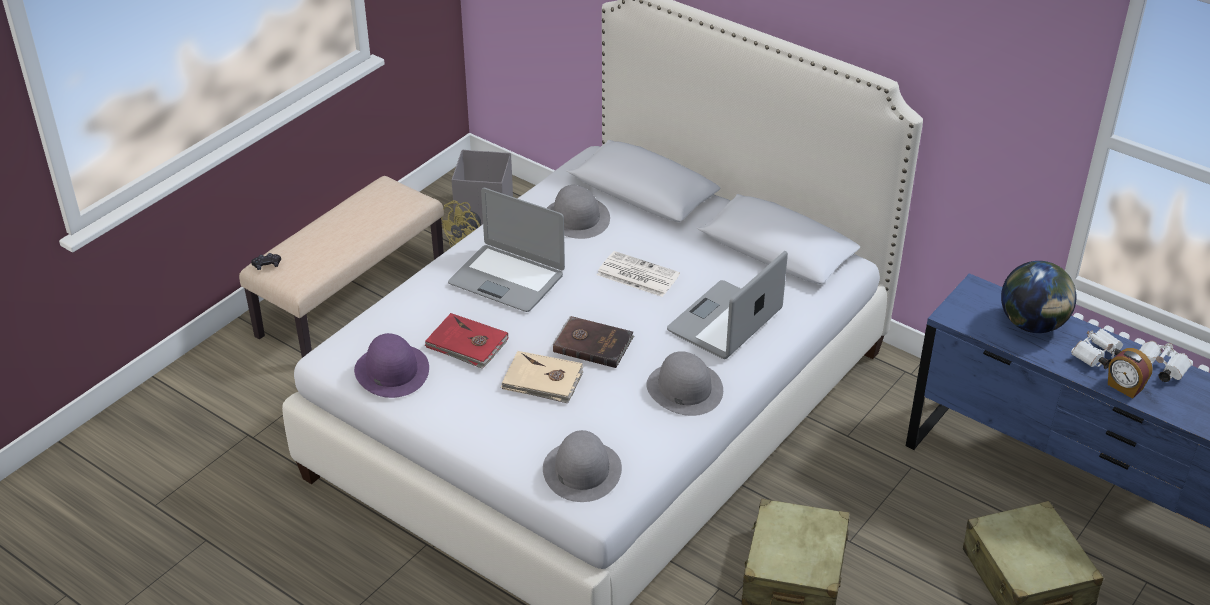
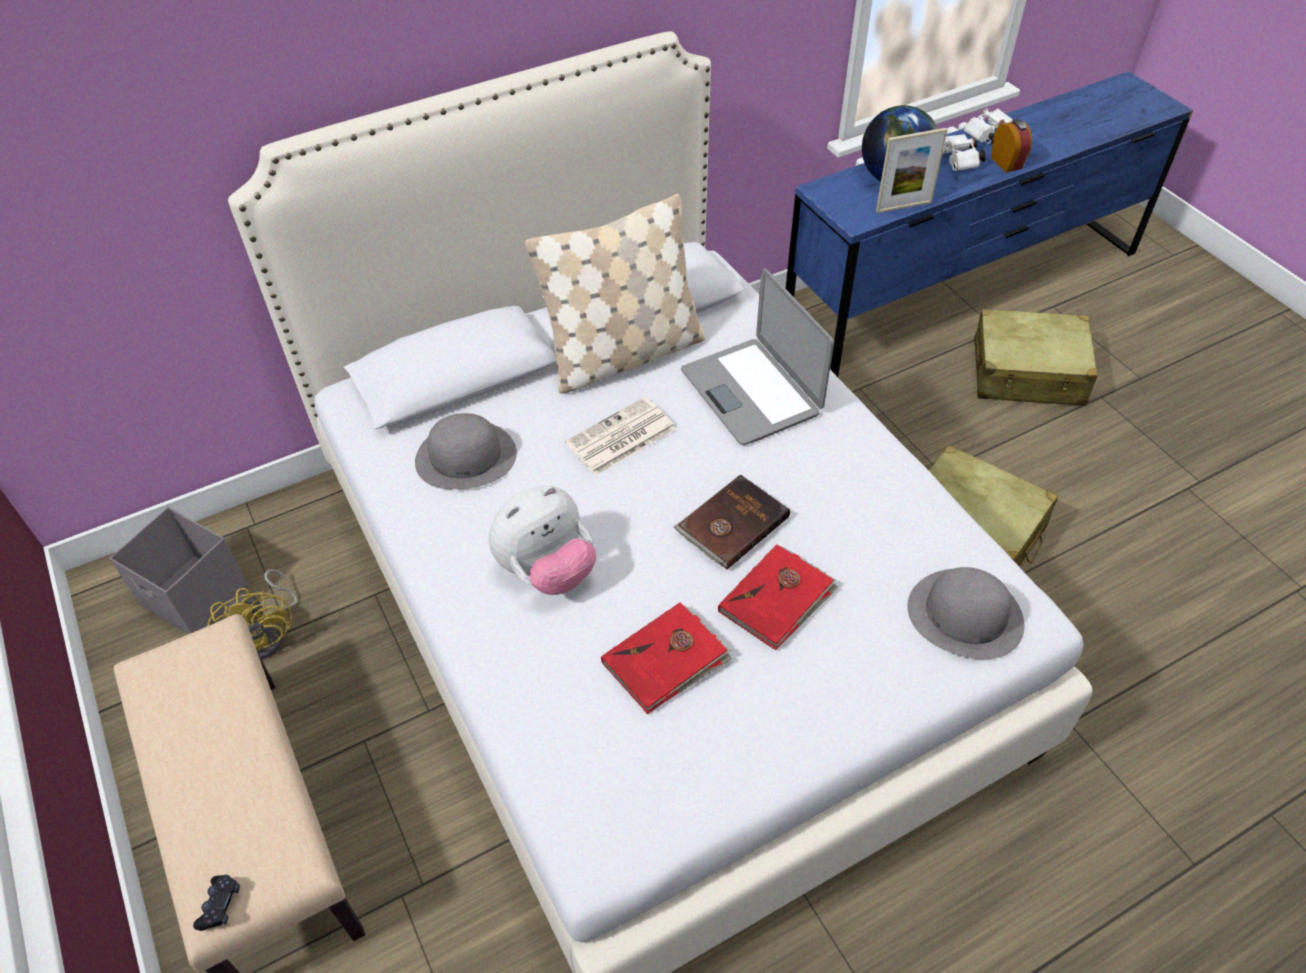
camera: 65 degrees left, 10 degrees up
(391, 370) = (677, 776): purple hat -> none
(507, 279) = (547, 570): laptop -> plush toy
(543, 380) = (778, 599): beige book -> red book
(684, 388) = (852, 467): grey hat -> none
(718, 253) = (624, 354): none -> beige pillow
(995, 337) = (903, 207): none -> picture frame
(1124, 387) = (1007, 163): alarm clock -> alarm clock turned 90 degrees counterclockwise

